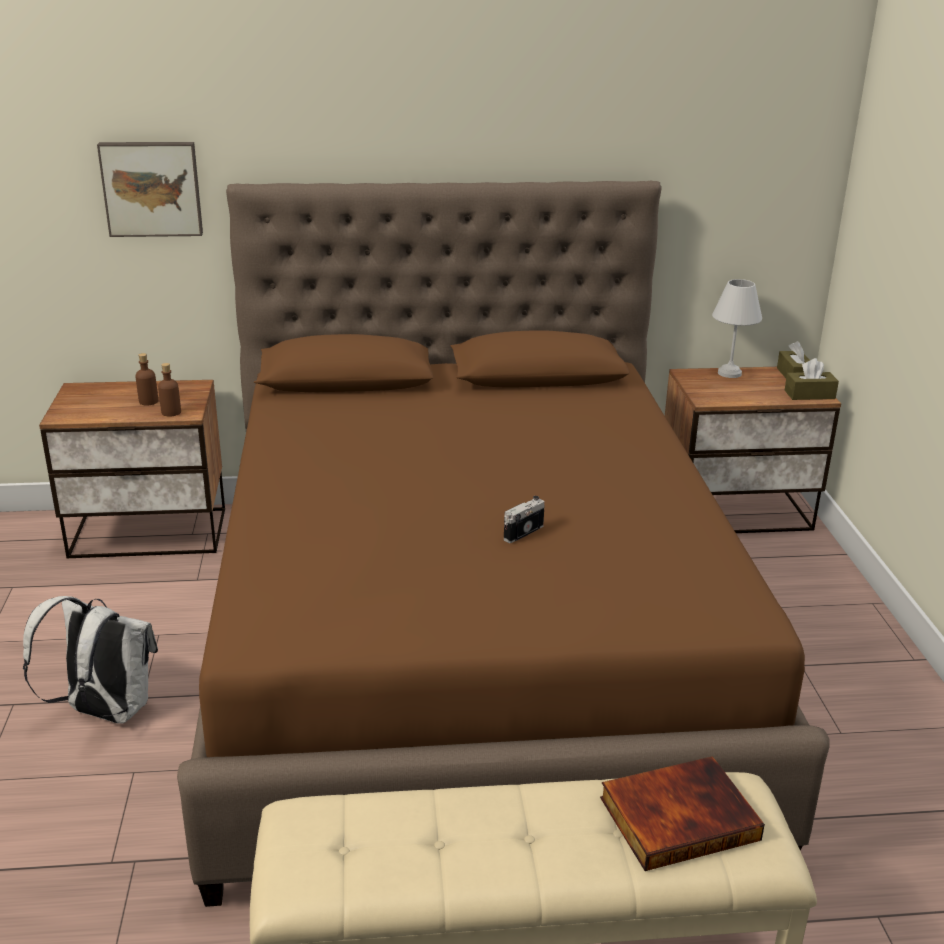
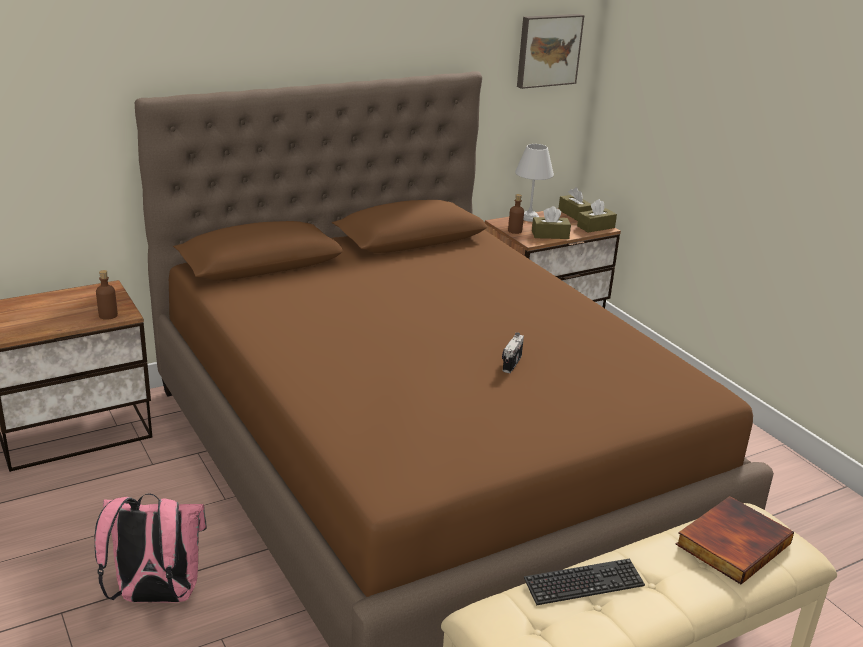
camera: 25 degrees left, 0 degrees up
(104, 712) = (155, 596): white backpack -> pink backpack
(148, 401) = (76, 309): brown bottle -> brown bottle (515, 231)
(152, 188) = (57, 108): picture -> picture (548, 50)
(443, 811) = (584, 584): none -> keyboard
(738, 396) = (550, 235): none -> brown tissue box

